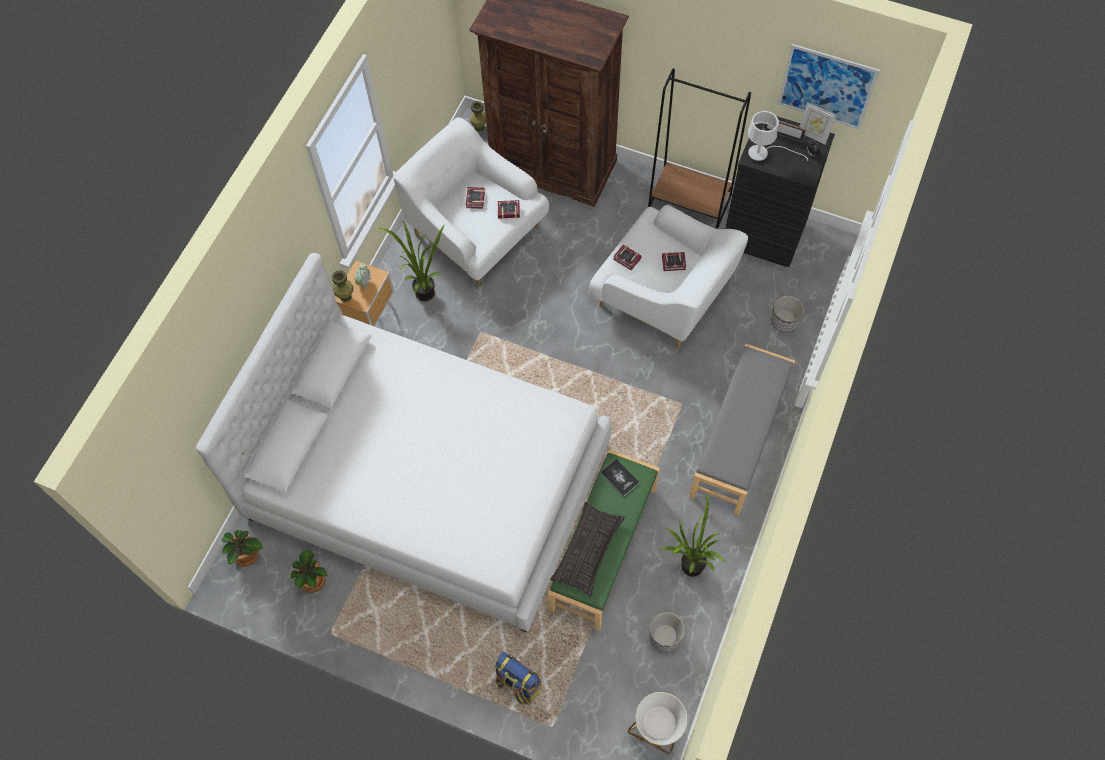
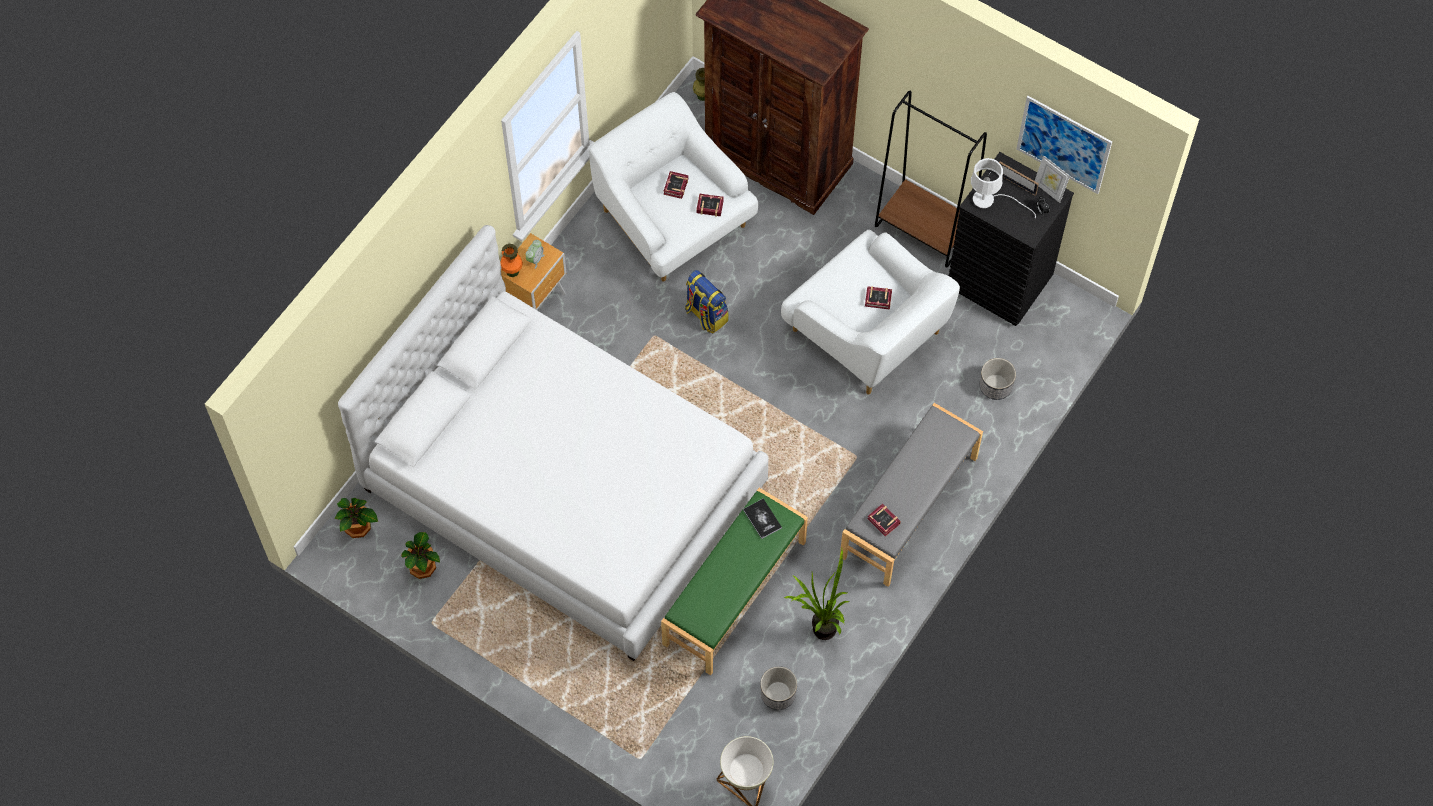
camera: 10 degrees right, 0 degrees up
(345, 296) = (512, 271): green vase -> orange vase
(422, 291) = (598, 276): potted plant -> none
(518, 684) = (614, 711): backpack -> backpack (705, 315)
(587, 550) = (711, 586): pillow -> none
(627, 260) = (828, 286): book -> book (884, 522)

